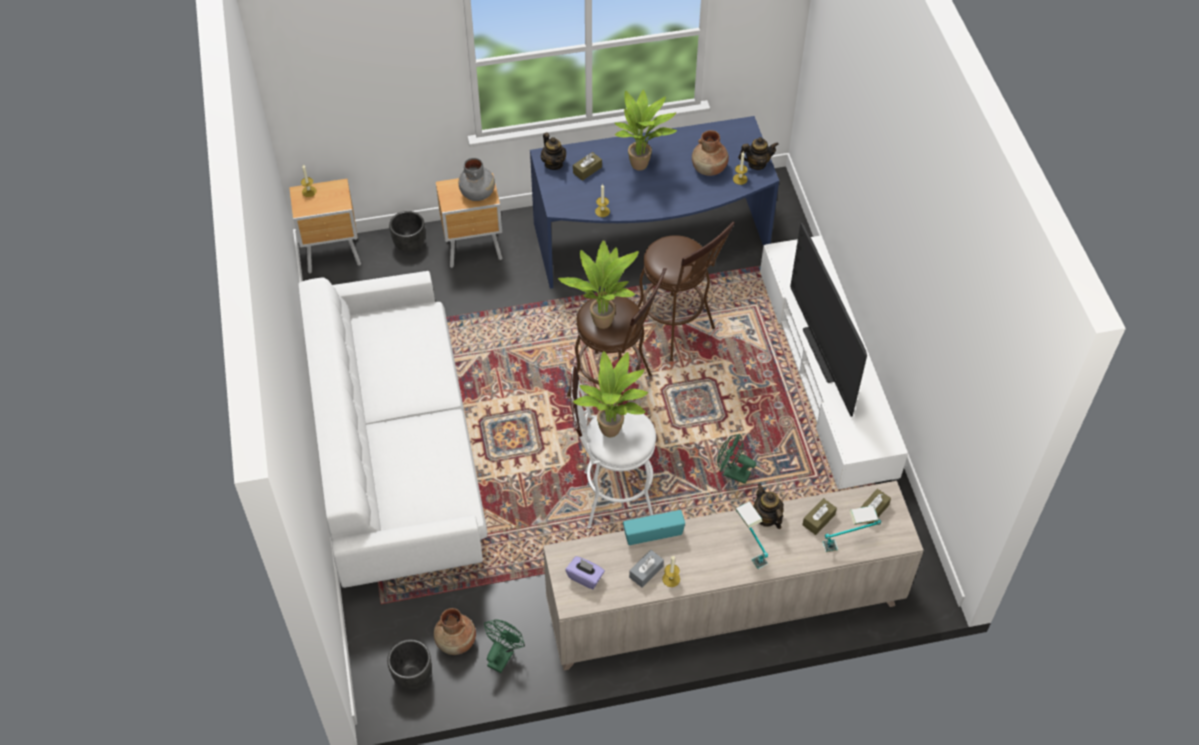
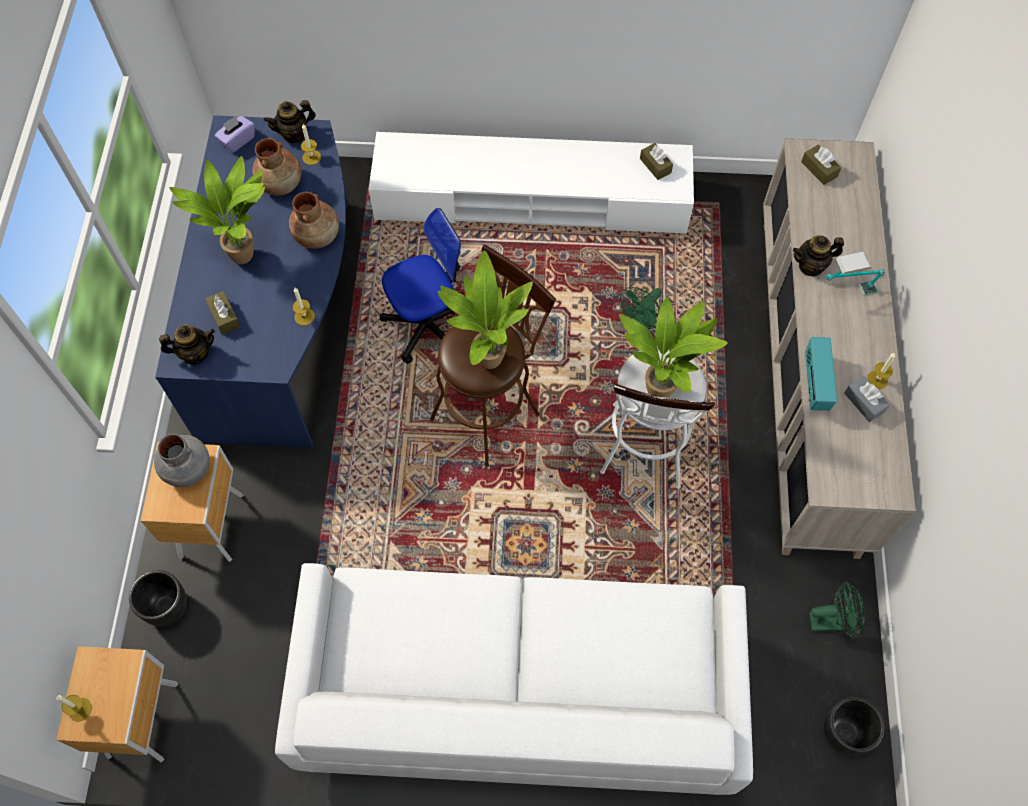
camera: 75 degrees left, 10 degrees up
(456, 642) = (805, 671): brown vase -> brown vase (317, 235)
(502, 655) = (831, 621): green fan -> green fan turned 135 degrees clockwise
(585, 577) = (862, 468): purple tissue box -> purple tissue box (237, 140)
(677, 331) = (428, 325): brown stool -> office chair
(756, 164) = (294, 134): teapot -> teapot turned 120 degrees counterclockwise
(818, 520) = (822, 220): brown tissue box -> brown tissue box (655, 165)
(821, 354) = (544, 181): television -> none
(848, 543) = (856, 202): table lamp -> none

